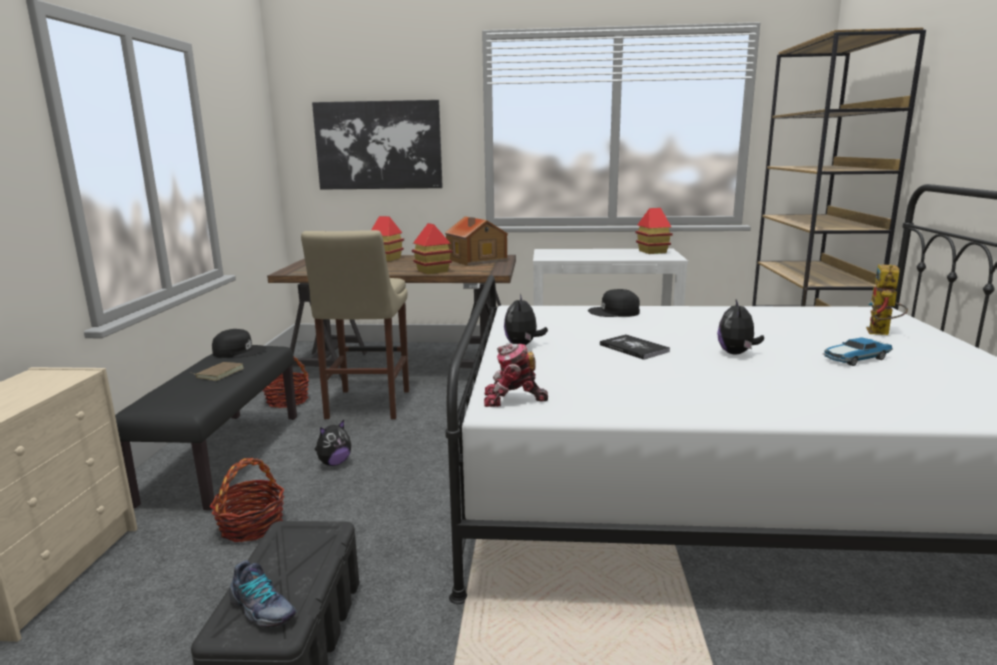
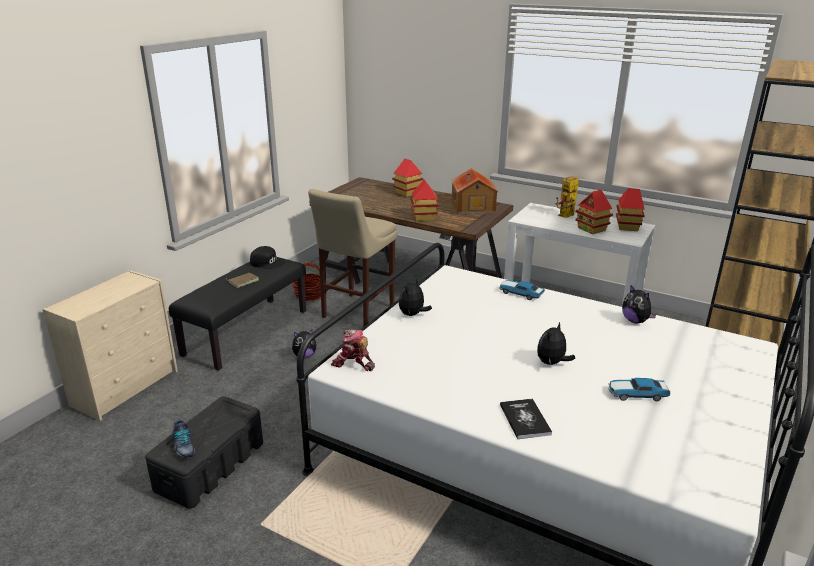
camera: 25 degrees right, 10 degrees up
(251, 525) = (233, 387): basket -> none
(378, 145) = (419, 94): picture -> none
(614, 312) = (520, 293): black cap -> toy car
(623, 256) = (591, 229): none -> toy house
(634, 348) = (484, 338): book -> book (525, 419)
(755, 312) = (635, 321): none -> plush toy
(881, 333) = (707, 373): toy robot -> toy robot (565, 216)

